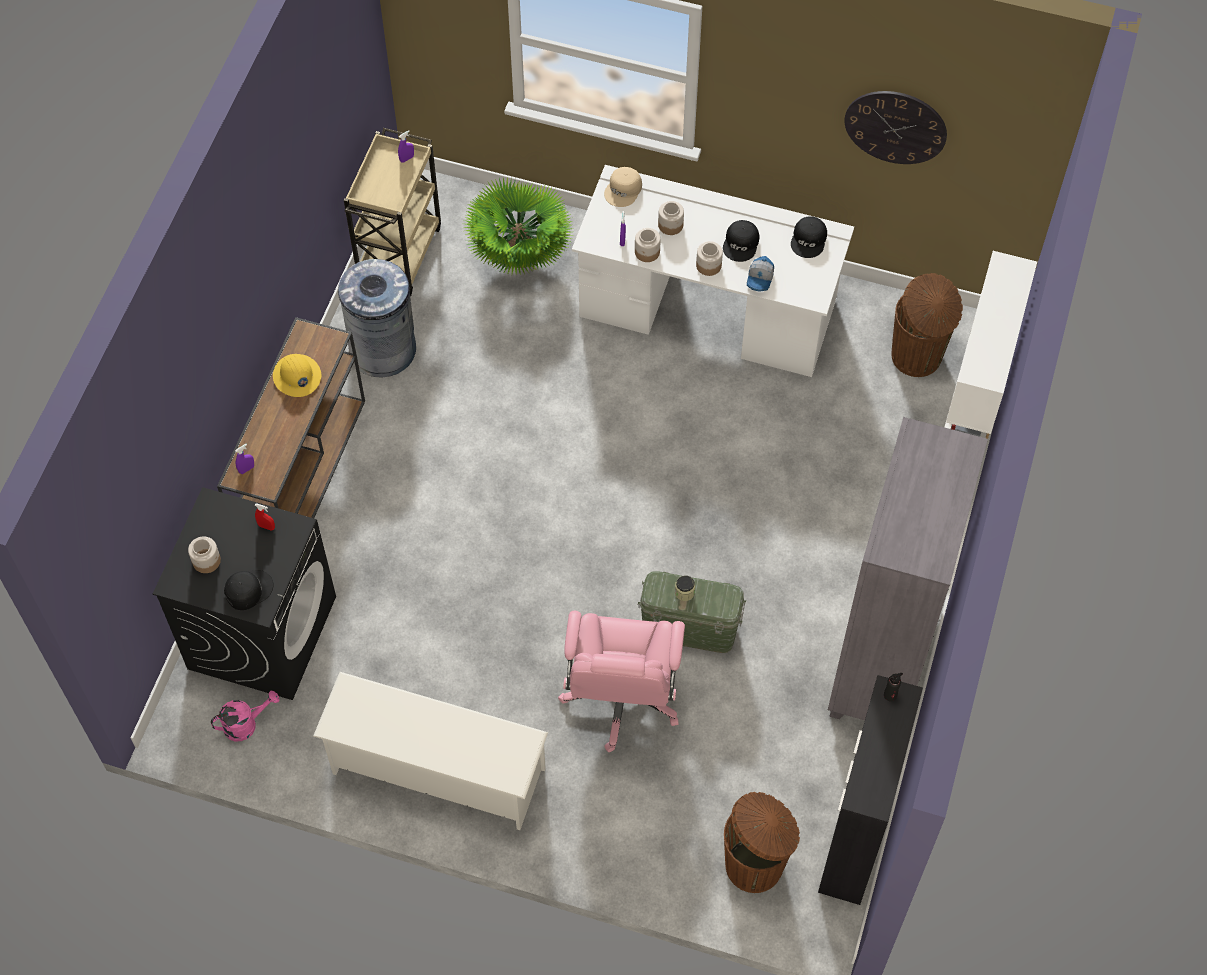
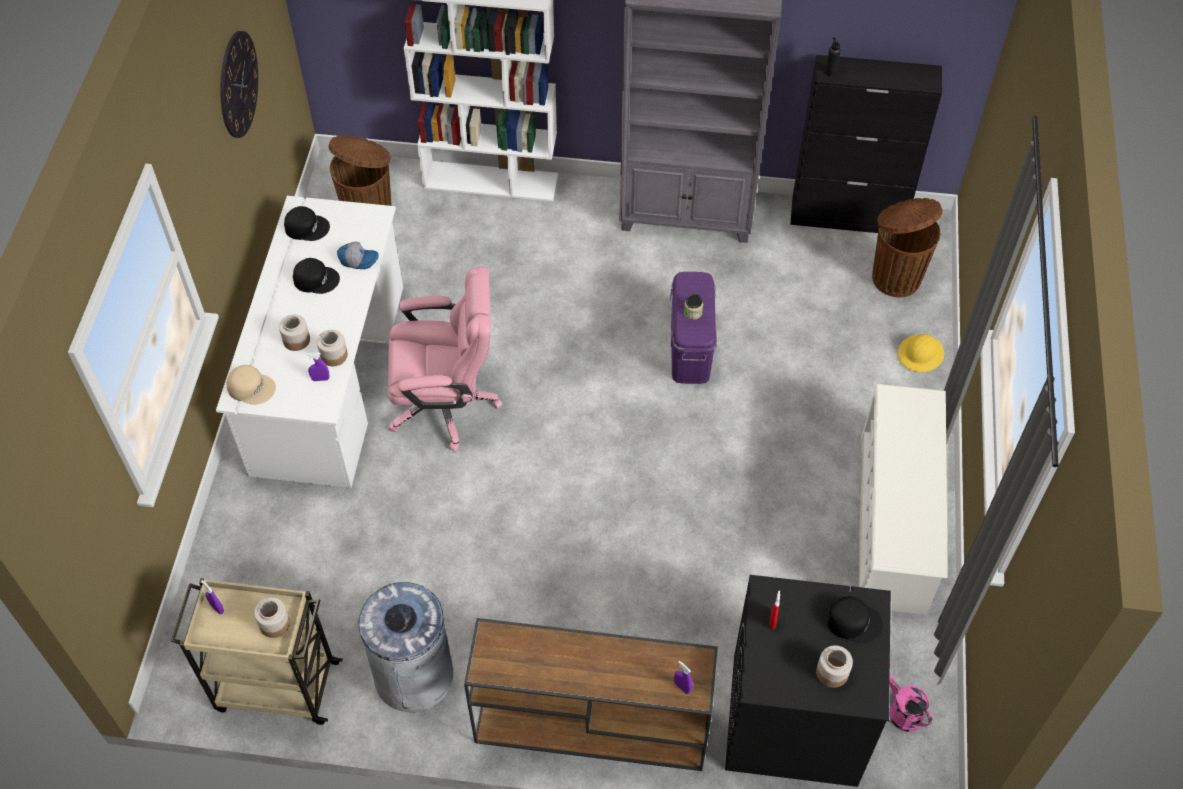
camera: 100 degrees left, 5 degrees down
(248, 589) = (853, 621): black cap -> black cap turned 150 degrees clockwise
(297, 376) = (548, 662): yellow hard hat -> yellow hard hat (920, 354)
(520, 256) = (273, 559): potted plant -> none
(621, 698) = (774, 390): pink office chair -> pink office chair (446, 403)
(689, 628) = (690, 349): green storage box -> purple storage box
(708, 265) = (346, 302): jar -> jar (275, 624)

